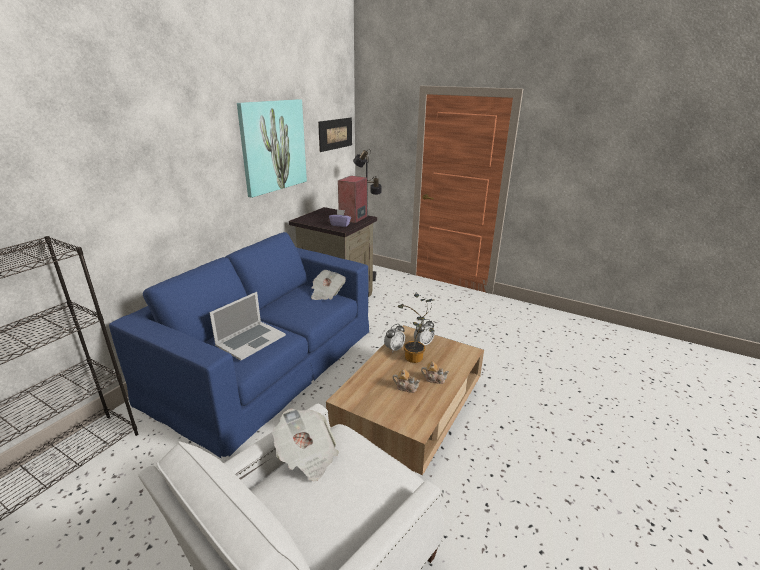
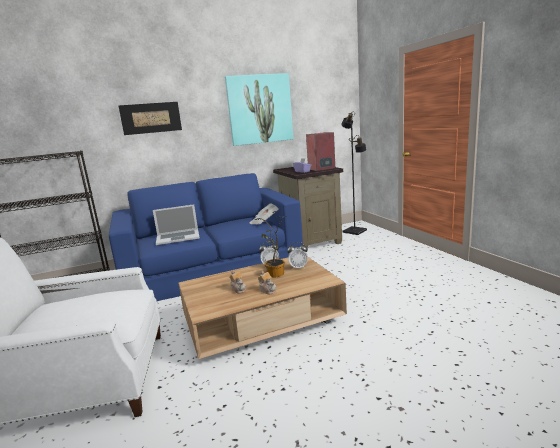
camera: 40 degrees right, 10 degrees down
(307, 455) = (96, 291): newspaper -> none
(335, 134) = (332, 102): picture -> picture (151, 118)

